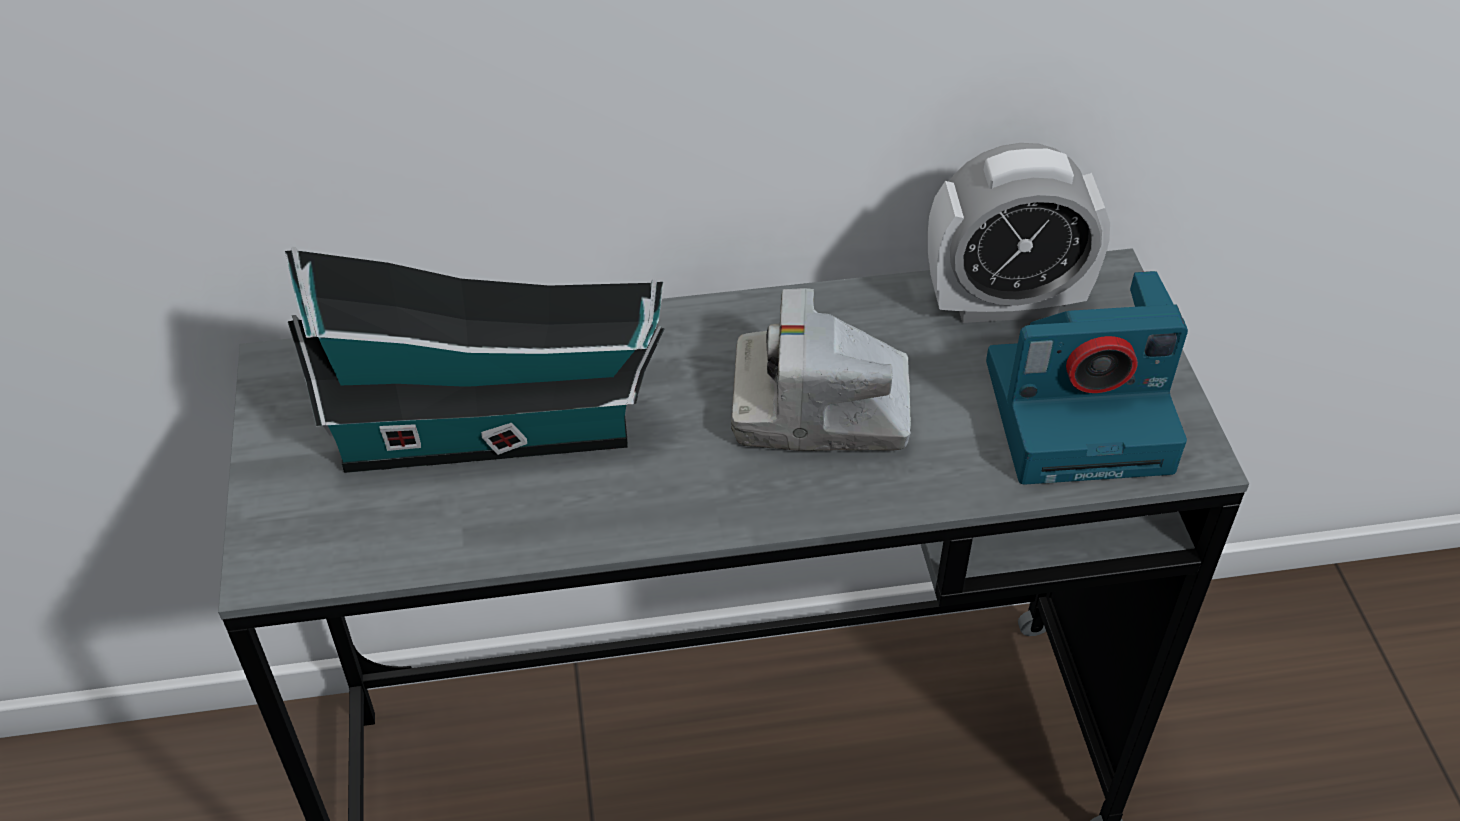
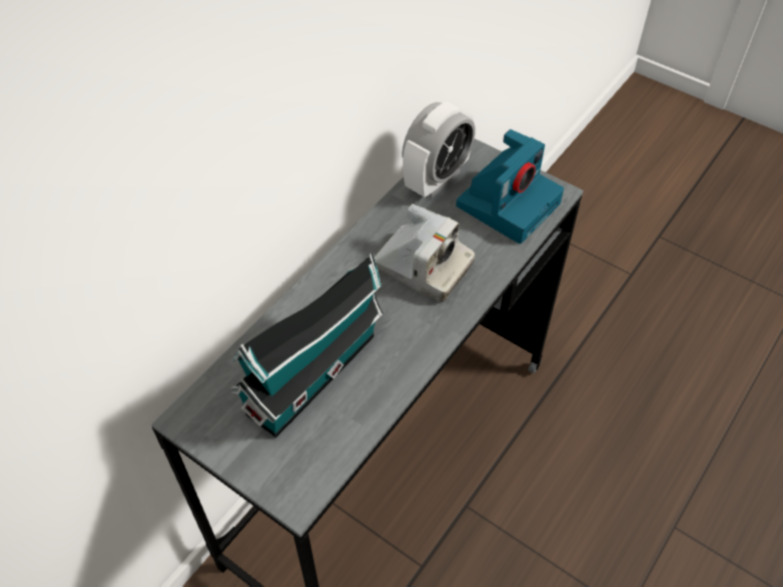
camera: 45 degrees left, 5 degrees up
(820, 408) = (423, 267): camera -> camera turned 105 degrees counterclockwise

